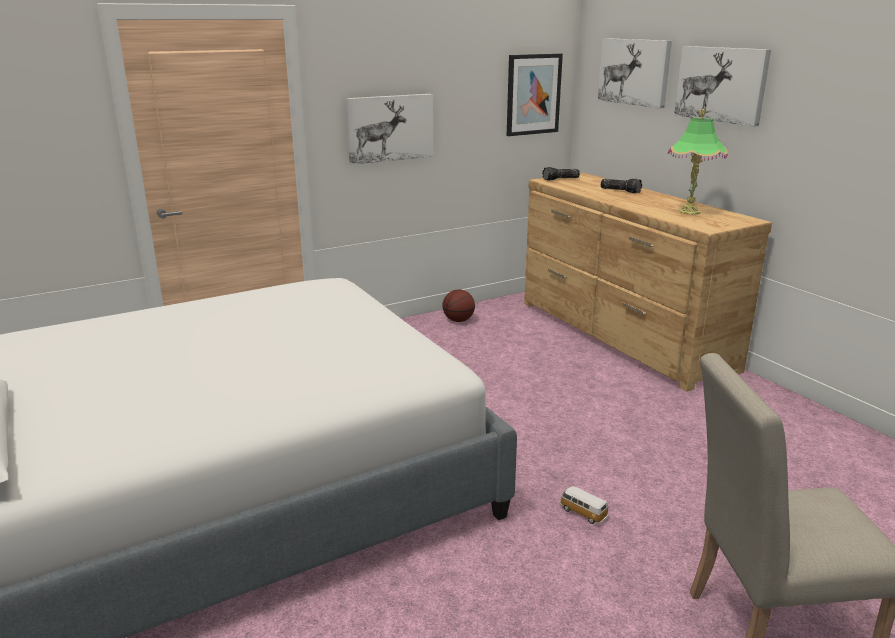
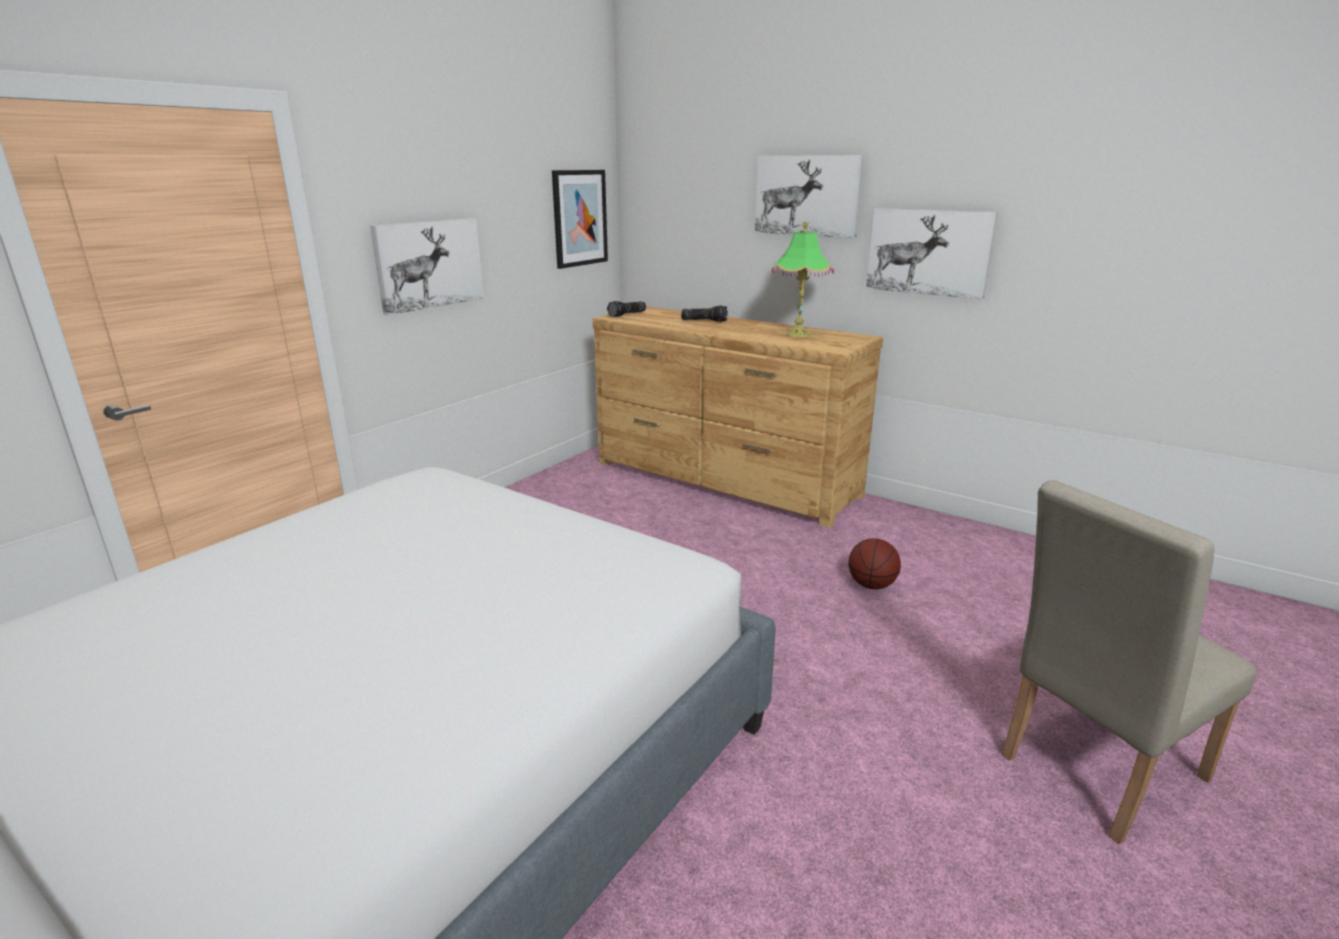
camera: 25 degrees left, 0 degrees up
(458, 320) = (537, 495): basketball -> basketball (871, 585)
(582, 512) = (833, 695): toy car -> none
(634, 72) = (696, 187): picture -> picture (929, 252)

